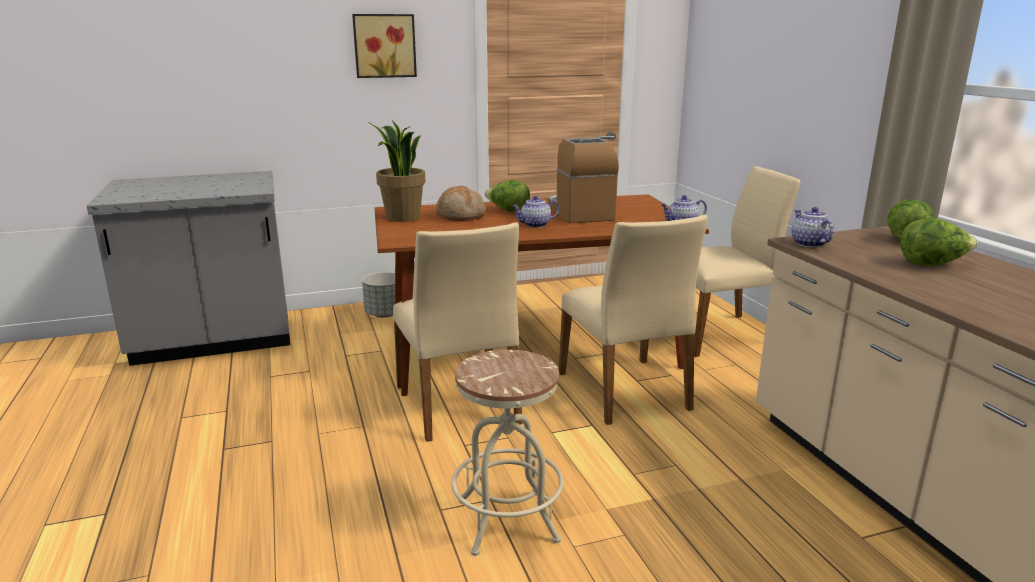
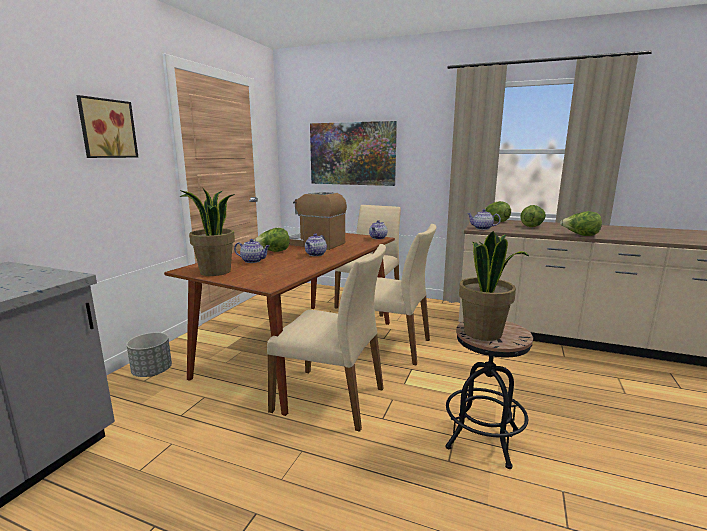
camera: 50 degrees left, 5 degrees down
(461, 216) = (253, 261): bread -> teapot
(492, 367) = (483, 333): none -> potted plant
(507, 521) = (483, 439): beige stool -> black stool
(763, 75) = (352, 154): none -> picture
(943, 302) = (580, 235): none -> lettuce

